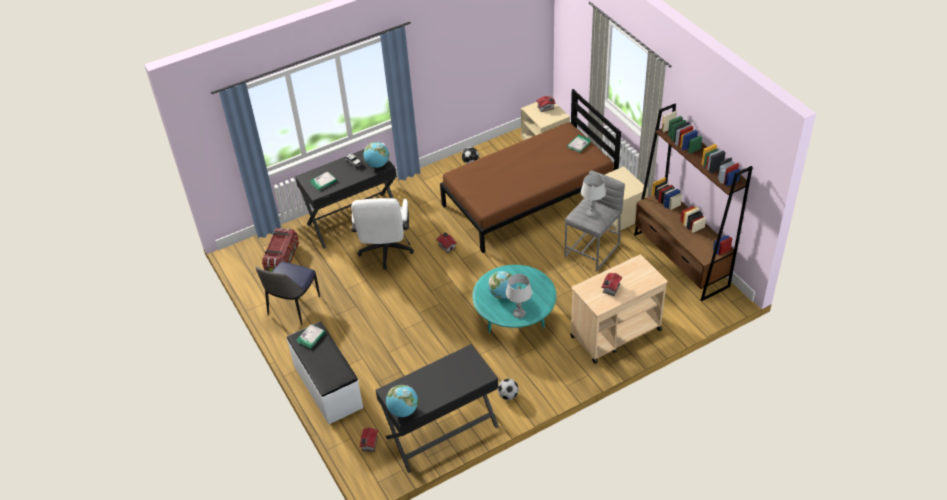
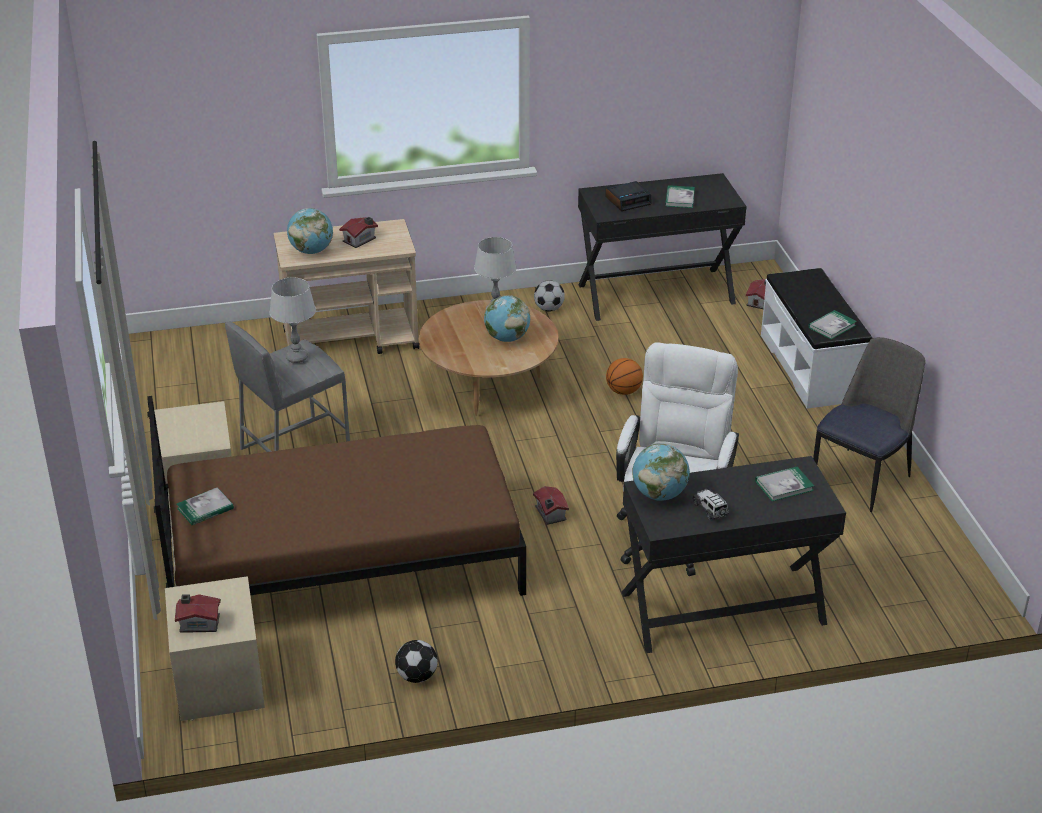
camera: 165 degrees left, 10 degrees down
(283, 259) = (881, 565): storage box -> none
(403, 410) = (714, 183): globe -> globe (311, 251)
(423, 385) = (679, 198): none -> book
(436, 335) = (623, 391): none -> basketball
(458, 373) = (628, 200): none -> alarm clock
(514, 318) = (489, 386): turquoise coffee table -> brown coffee table
(681, 260) = (167, 403): brown bookcase -> none

